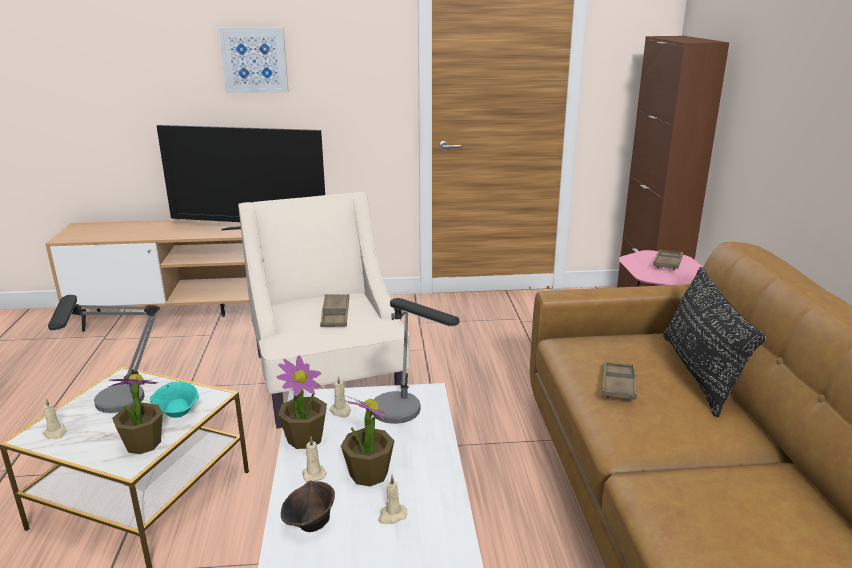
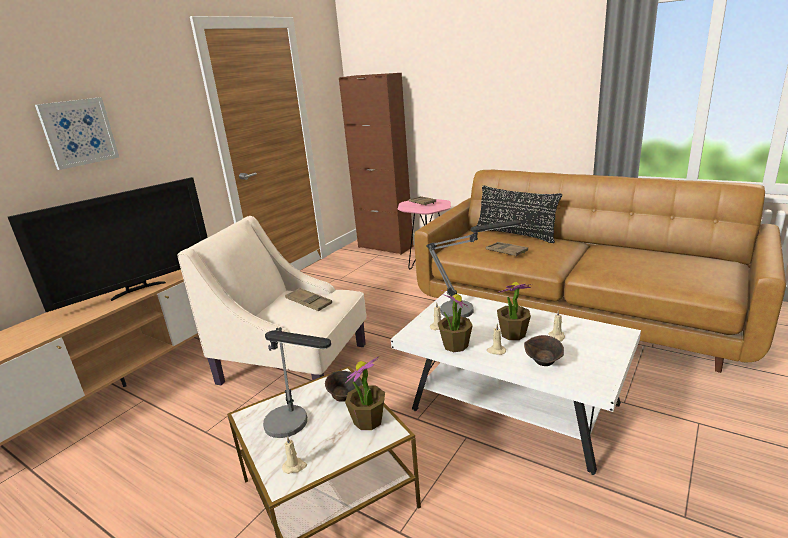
camera: 50 degrees left, 0 degrees up
(178, 413) = (345, 397): turquoise bowl -> brown bowl

